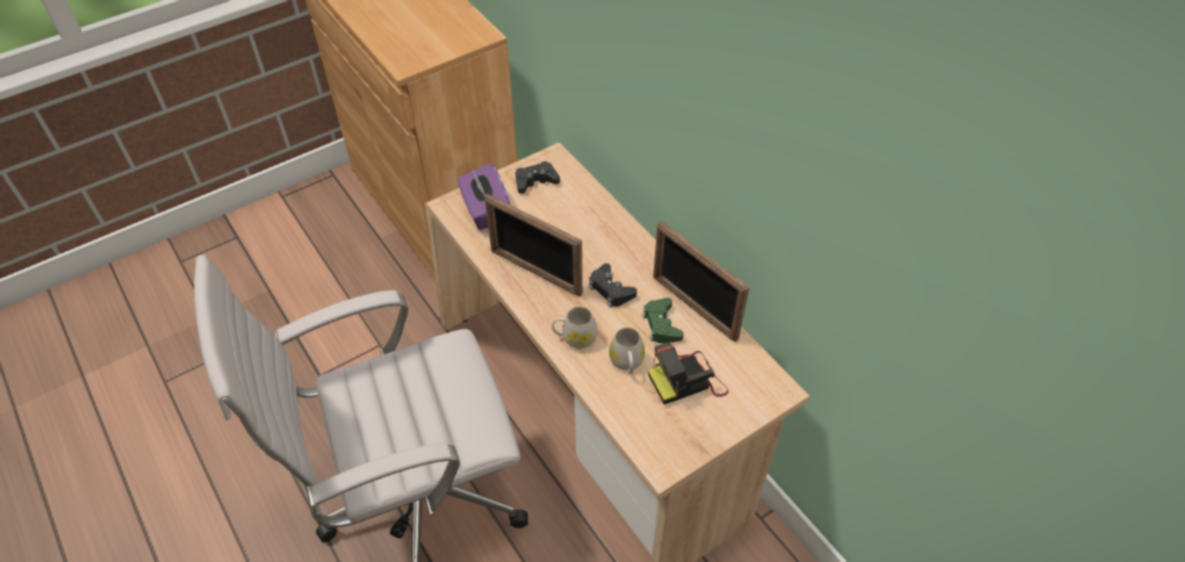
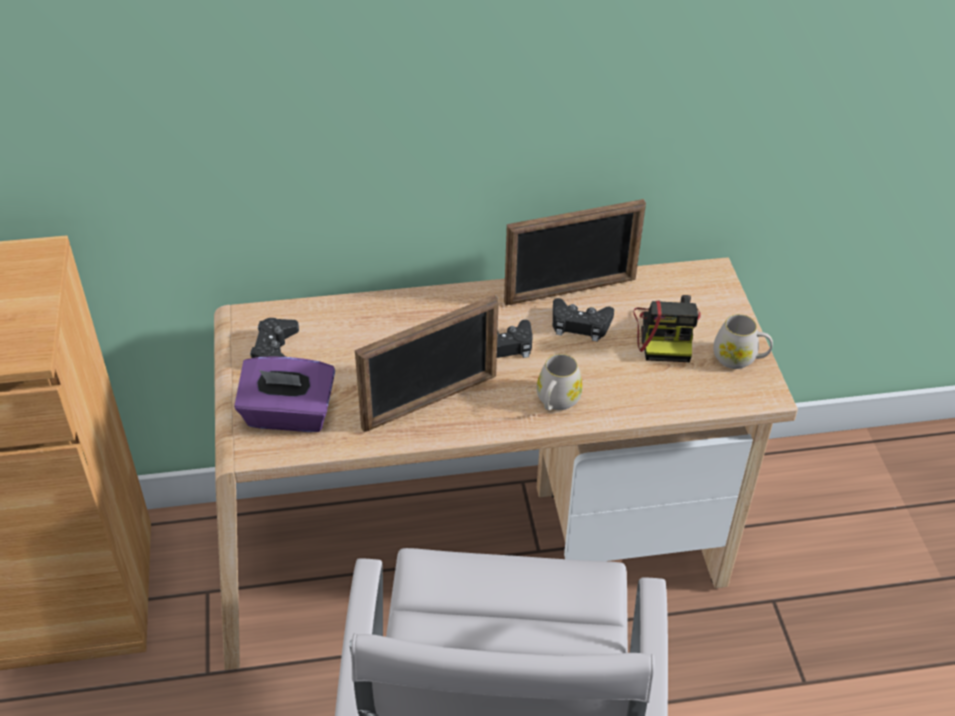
camera: 65 degrees left, 5 degrees down
(627, 363) = (617, 371): white mug -> white mug (739, 358)
(661, 325) = (580, 325): green game controller -> black game controller

